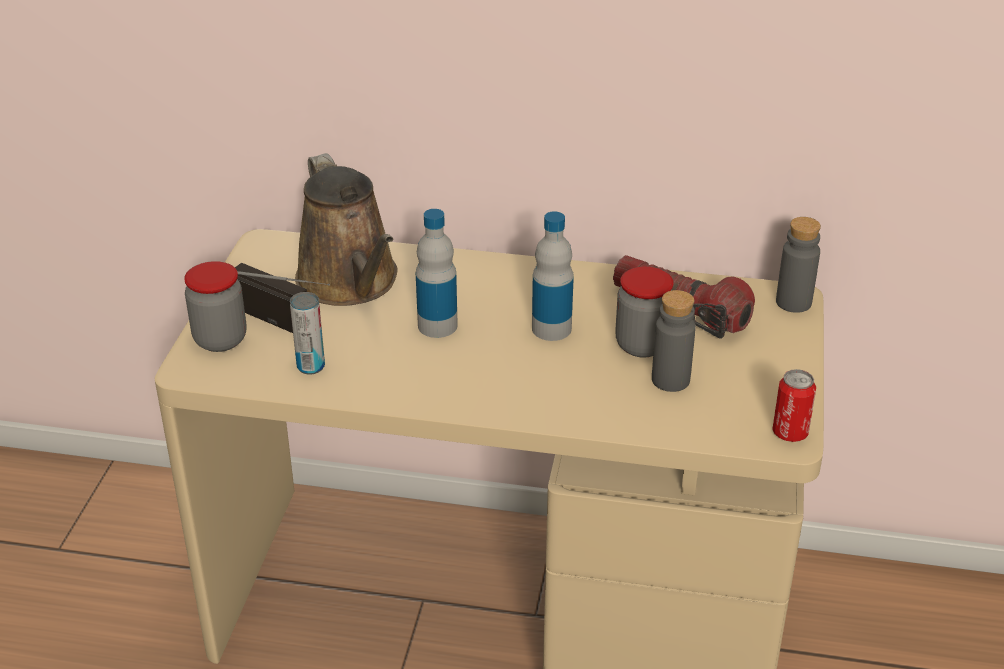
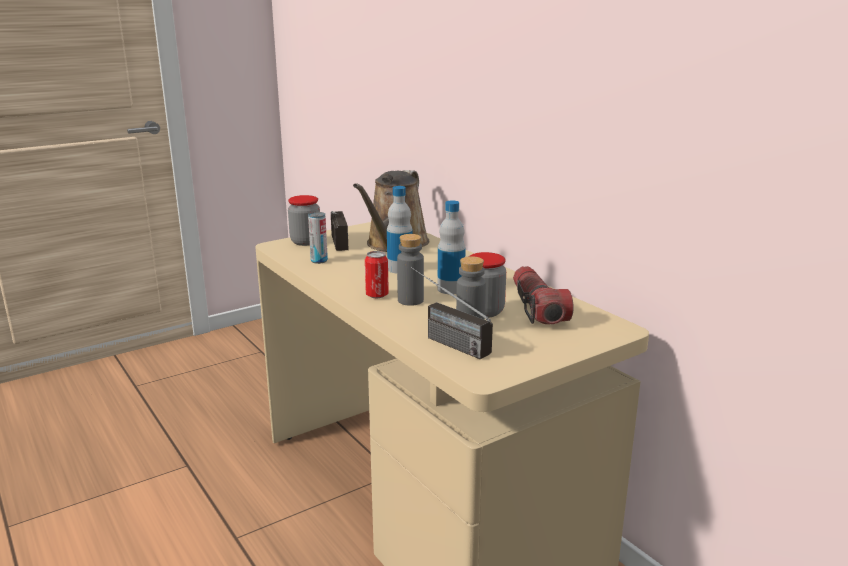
camera: 45 degrees right, 15 degrees down
(675, 413) = (443, 340): none -> radio
(790, 433) = (491, 376): can -> can (377, 295)
(793, 302) = (617, 331): grey bottle -> grey bottle (410, 300)

